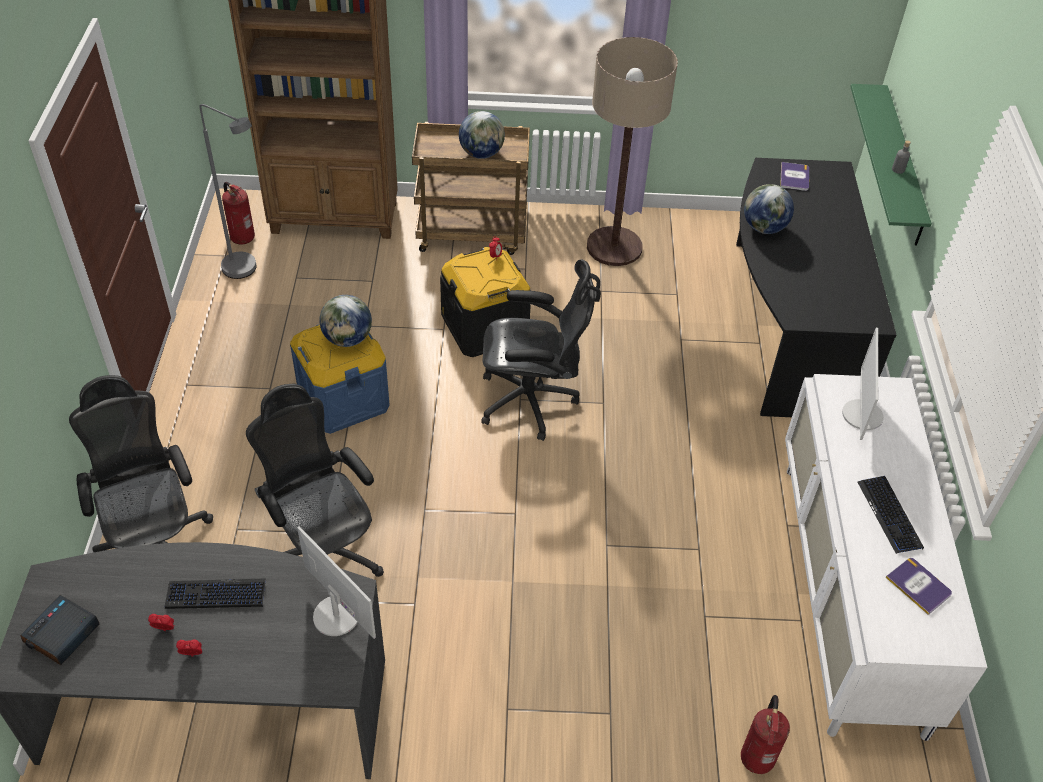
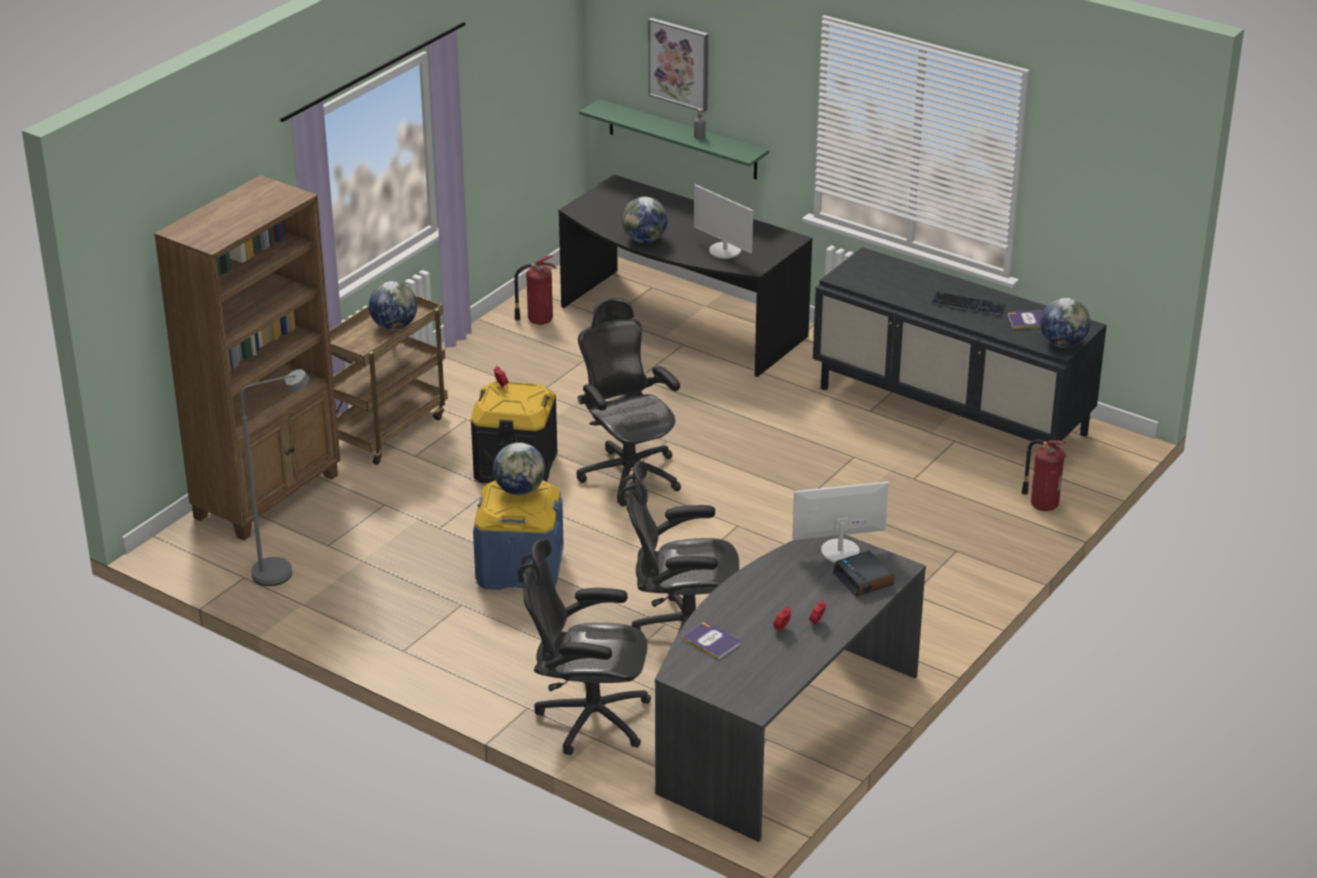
camera: 55 degrees left, 15 degrees down
(62, 634) = (741, 678): alarm clock -> alarm clock (864, 580)
(216, 594) = (770, 598): keyboard -> none
(242, 237) = (228, 559): fire extinguisher -> fire extinguisher (538, 320)
(532, 401) = (628, 473): office chair -> office chair turned 60 degrees counterclockwise
(614, 247) = (493, 365): floor lamp -> none
(794, 177) = (602, 203): book -> book (711, 641)
(847, 593) = (950, 412): white cabinet -> black cabinet
(861, 415) = (875, 279): monitor -> monitor (724, 251)
(900, 640) = (1062, 344): none -> globe
(928, 86) = (679, 64): none -> picture

